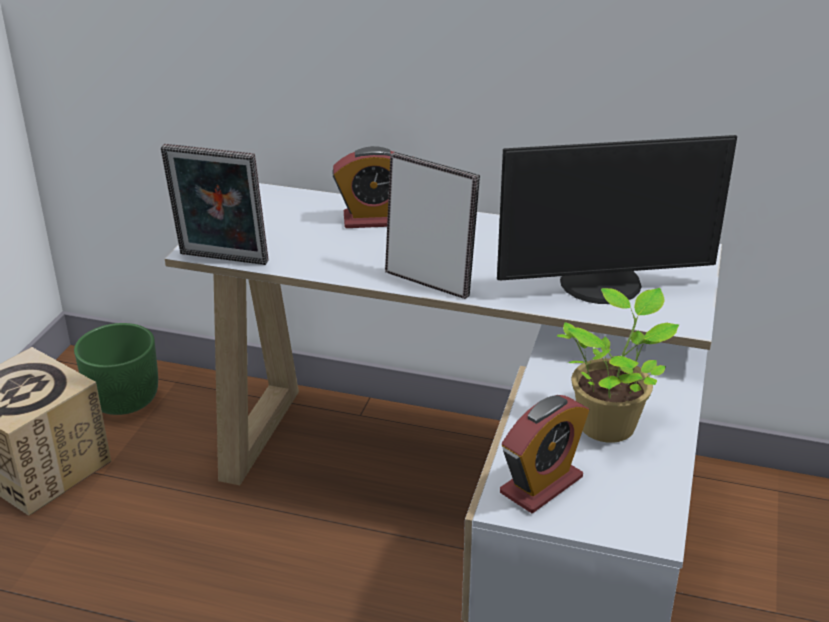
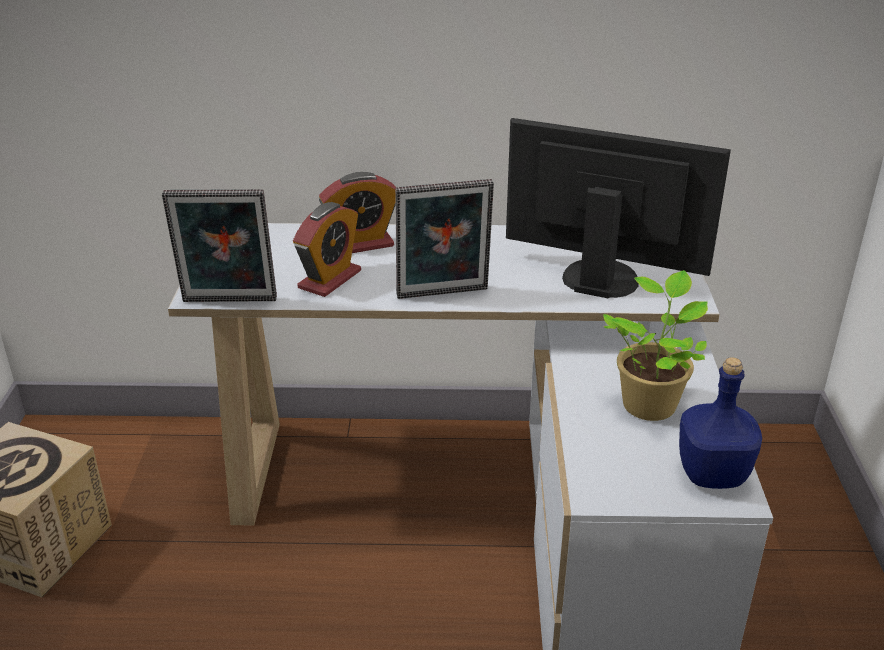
camera: 15 degrees left, 0 degrees up
(124, 399) = (103, 460): green planter -> none
(430, 281) = (443, 295): picture frame -> picture frame turned 150 degrees clockwise
(541, 485) = (618, 470): alarm clock -> alarm clock (329, 279)
(602, 285) = (601, 277): monitor -> monitor turned 135 degrees counterclockwise
(640, 506) = (713, 474): none -> blue bottle

